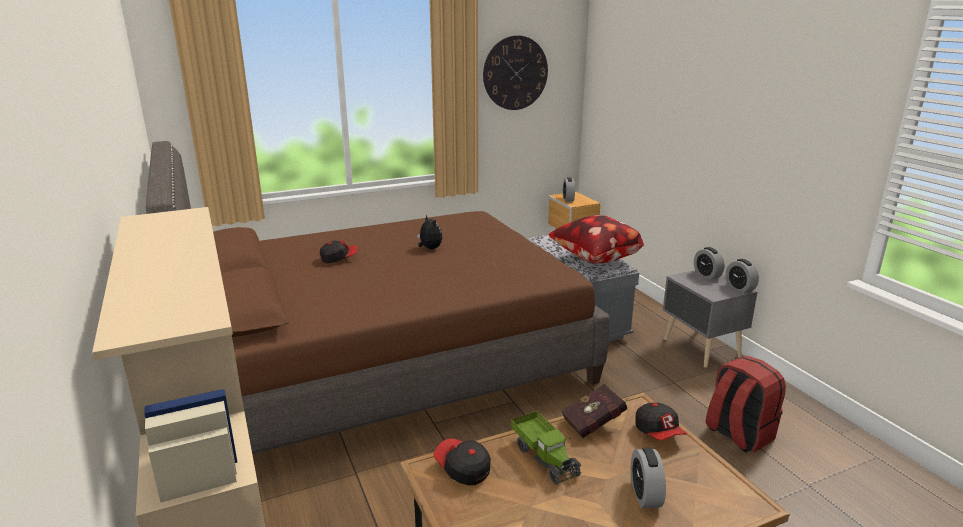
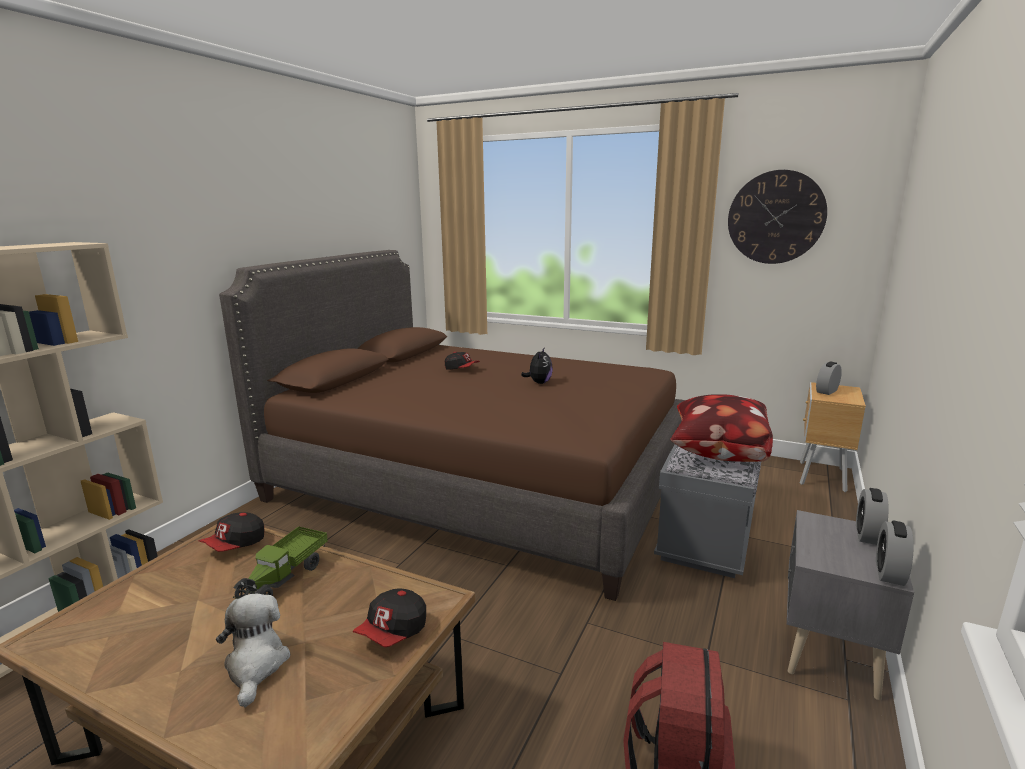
camera: 50 degrees right, 5 degrees down
(462, 469) = (235, 545): cap -> cap turned 150 degrees counterclockwise
(595, 423) = (373, 584): red book -> none
(645, 495) = (256, 665): alarm clock -> plush toy

